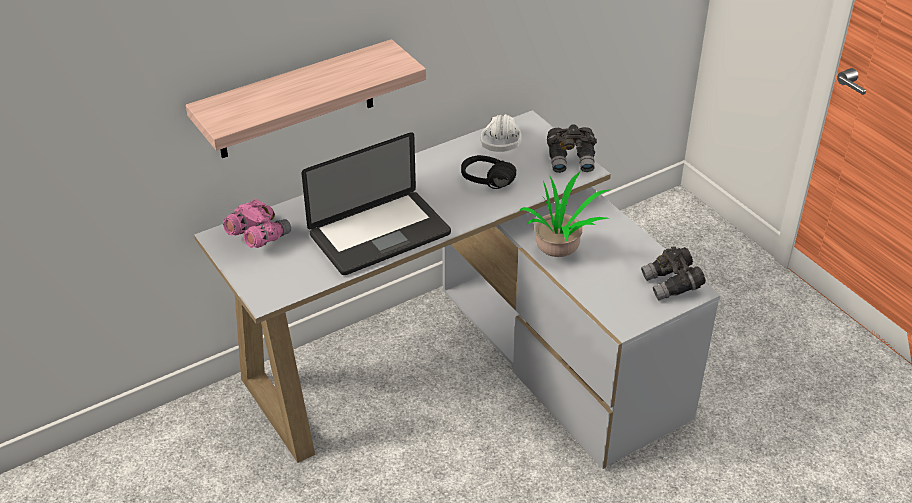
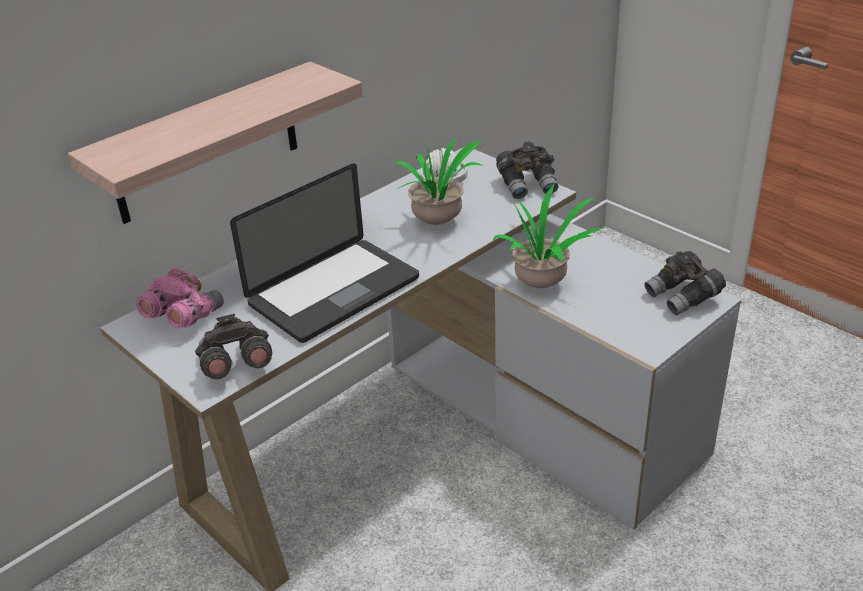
camera: 10 degrees left, 5 degrees down
(288, 286) = (235, 366): none -> grey binoculars
(485, 185) = (441, 223): black headphones -> potted plant

